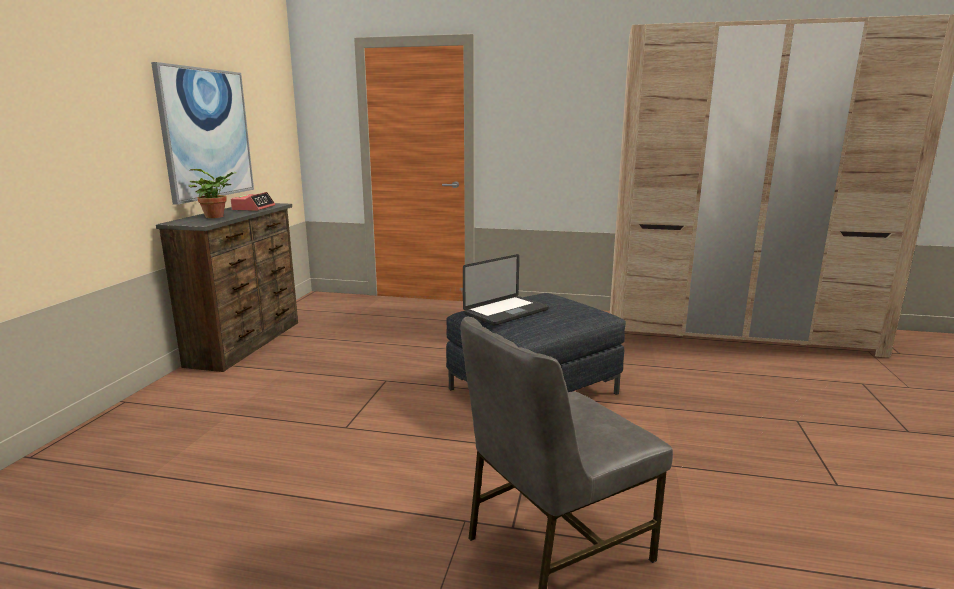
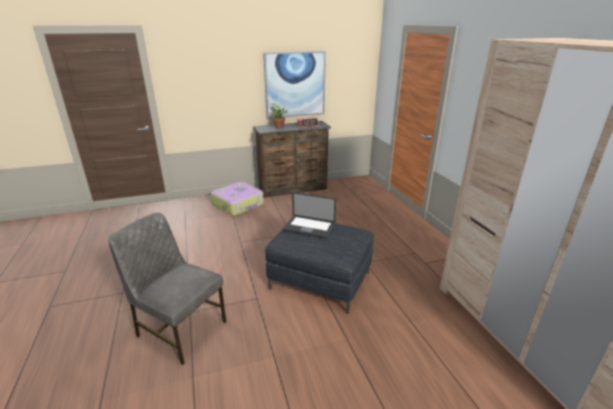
camera: 60 degrees right, 10 degrees up
(202, 399) = (238, 204): none -> suitcase

